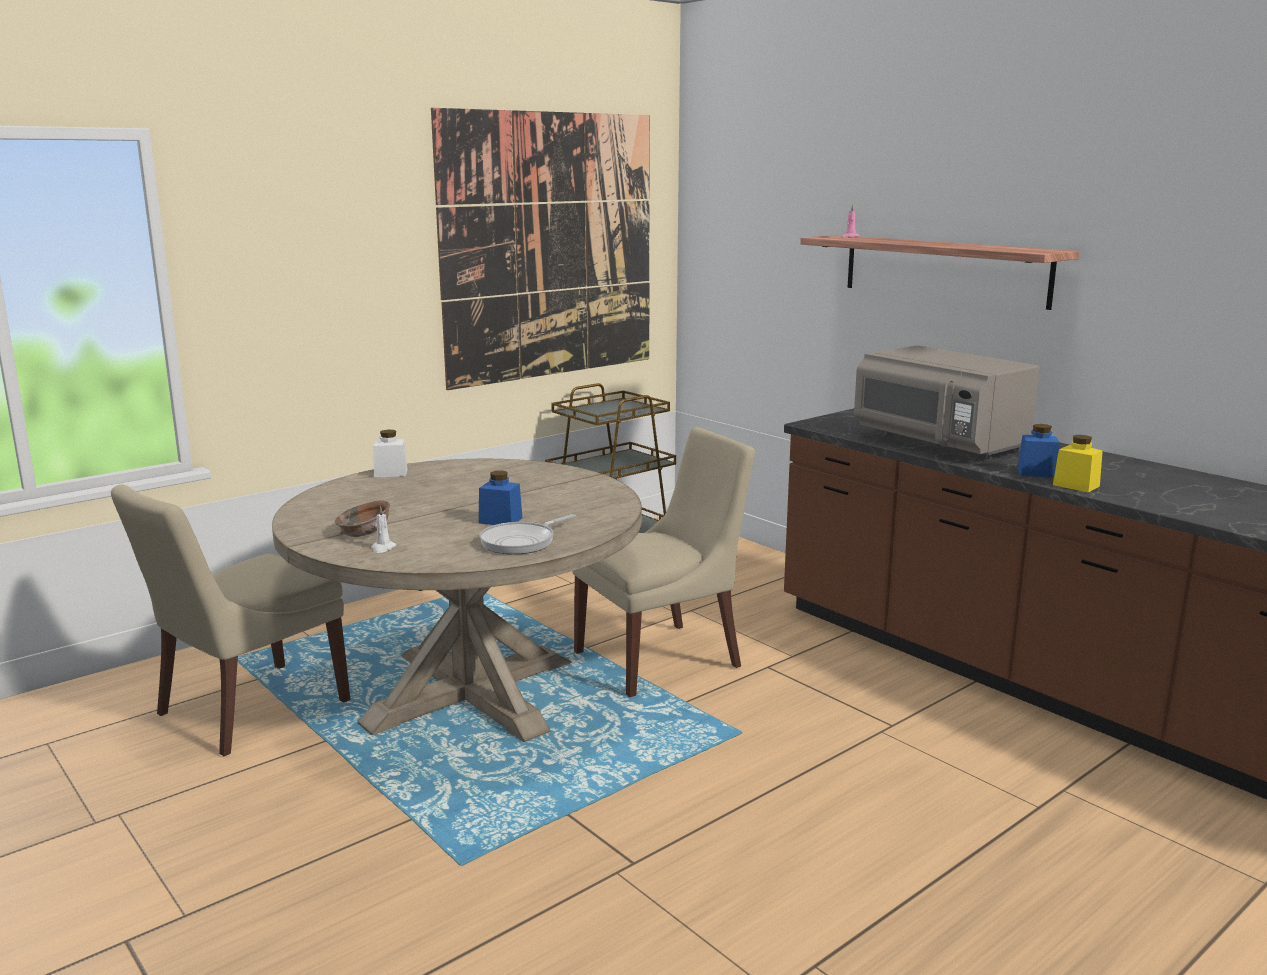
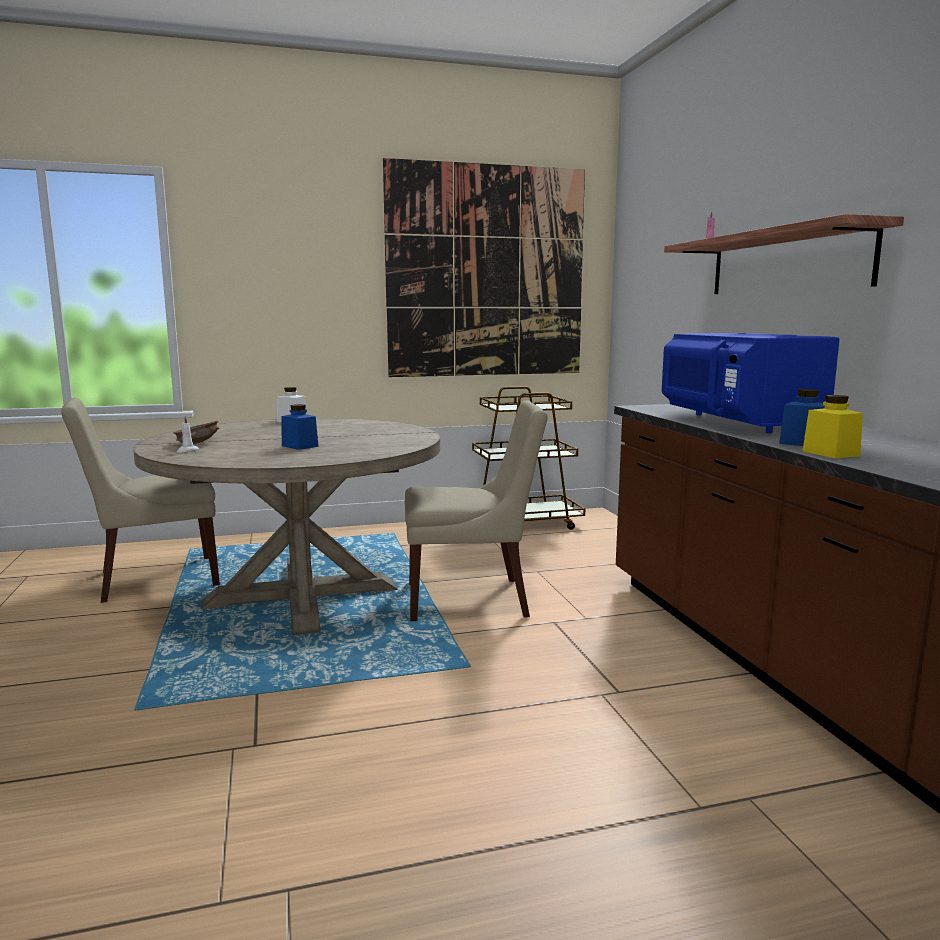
camera: 25 degrees right, 5 degrees down
(521, 542) = (284, 457): frying pan -> none
(939, 443) = (737, 422): grey microwave -> blue microwave

